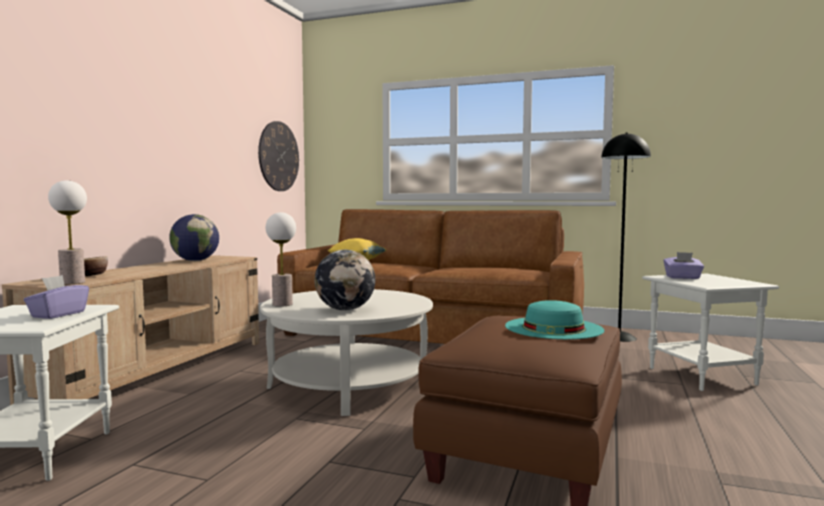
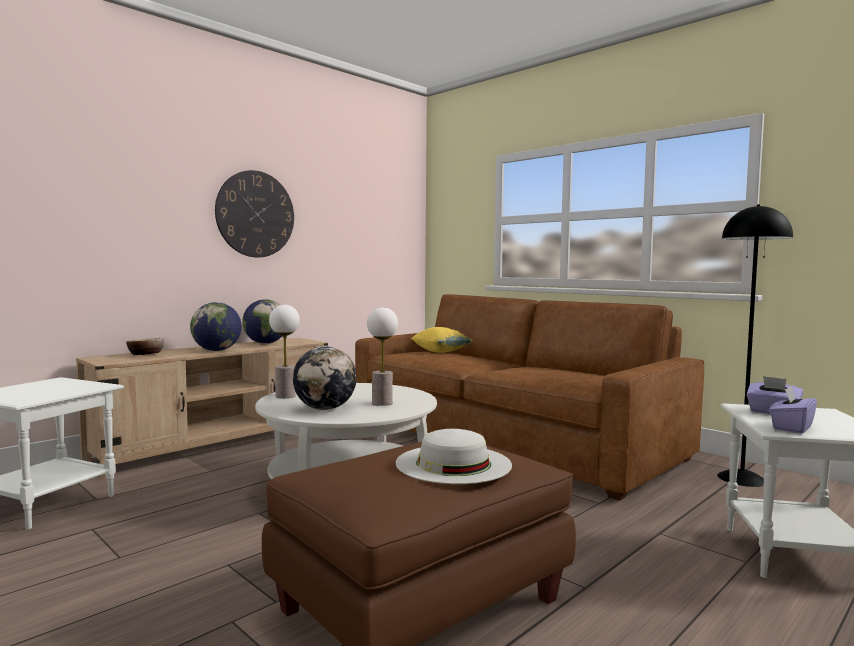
camera: 25 degrees right, 0 degrees up
(58, 314) = (61, 390): purple tissue box -> purple tissue box (791, 427)
(72, 282) = (118, 360): table lamp -> table lamp (382, 403)
(161, 268) = (217, 350): none -> globe
(278, 156) = (389, 238): wall clock -> wall clock (255, 214)
(553, 328) = (453, 463): turquoise hat -> white hat

